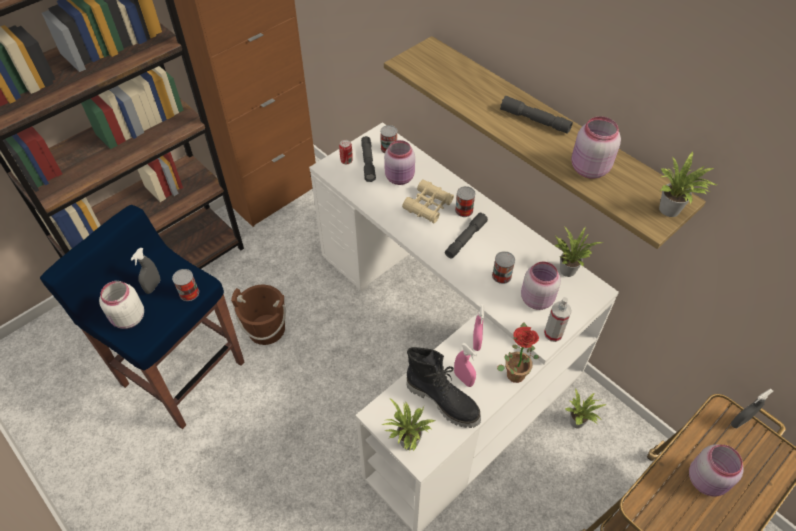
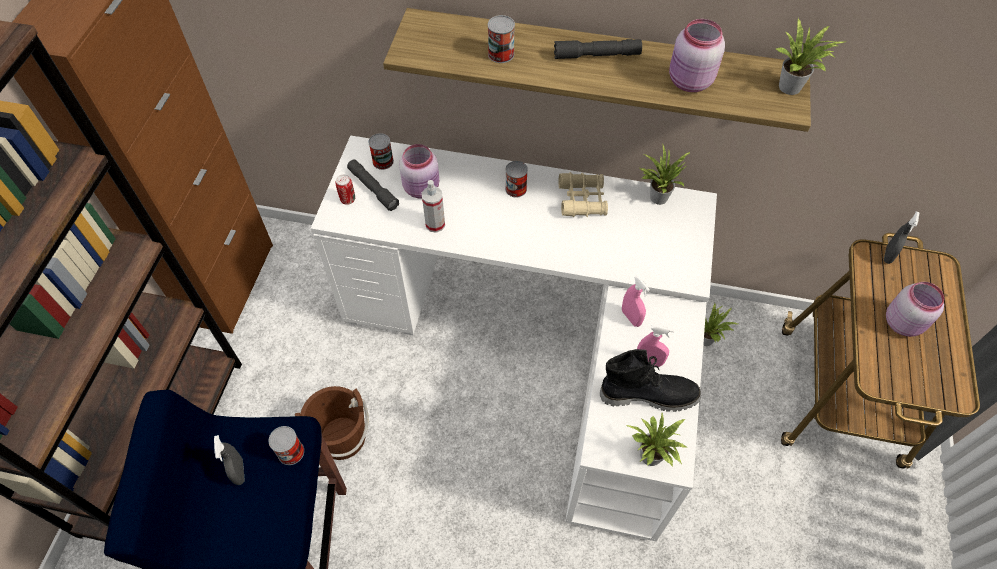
camera: 35 degrees left, 5 degrees up
(128, 319) = (242, 528): white jar -> none
(428, 206) = (477, 203): beige binoculars -> beige binoculars (582, 199)
(465, 239) = (542, 218): grey flashlight -> none
(501, 276) = (605, 237): can -> can (501, 54)
(514, 371) = (686, 324): potted plant -> none
(536, 298) = (654, 241): pink jar -> none
(553, 334) = (695, 267): spray bottle -> spray bottle (435, 224)

